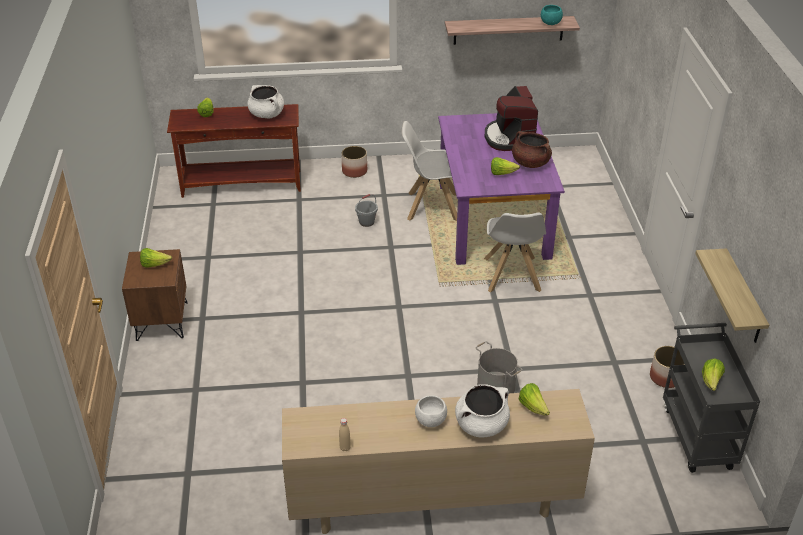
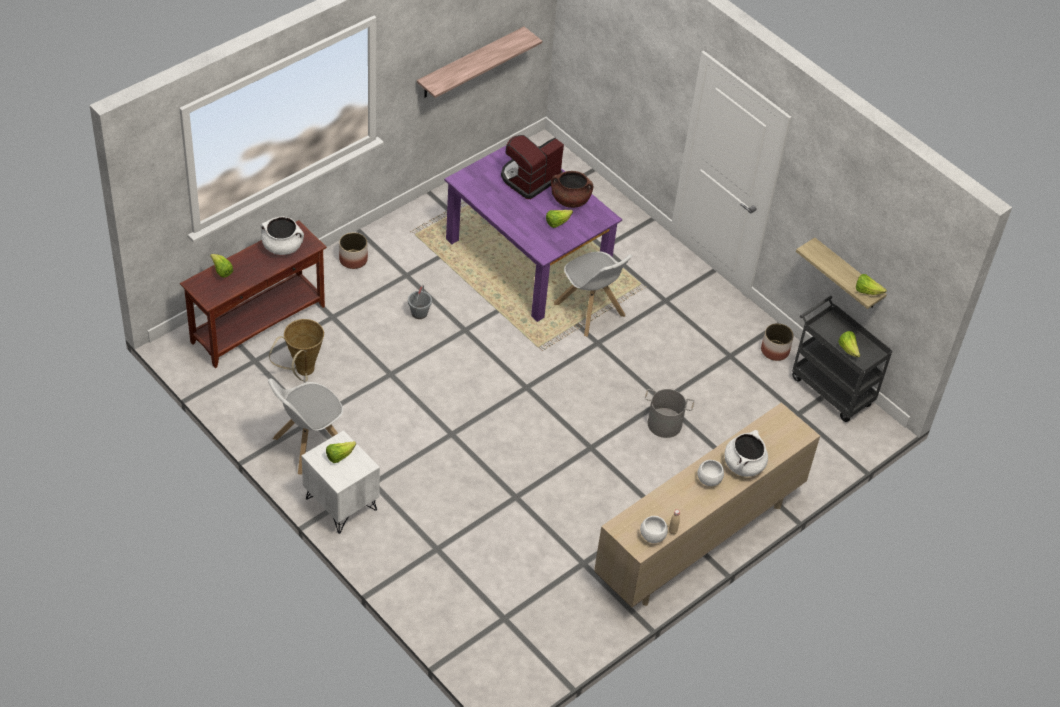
camera: 40 degrees left, 10 degrees up
(161, 321) = (340, 504): brown nightstand -> white nightstand
(237, 224) = (302, 372): none -> basket
(320, 442) = (652, 536): none -> white bowl
(431, 206) = (460, 268): chair -> chair (309, 445)
(509, 138) = (529, 178): coffee machine -> coffee machine turned 90 degrees clockwise
(533, 407) = (764, 433): lettuce -> lettuce (867, 291)
(550, 23) = (513, 45): turquoise bowl -> none

